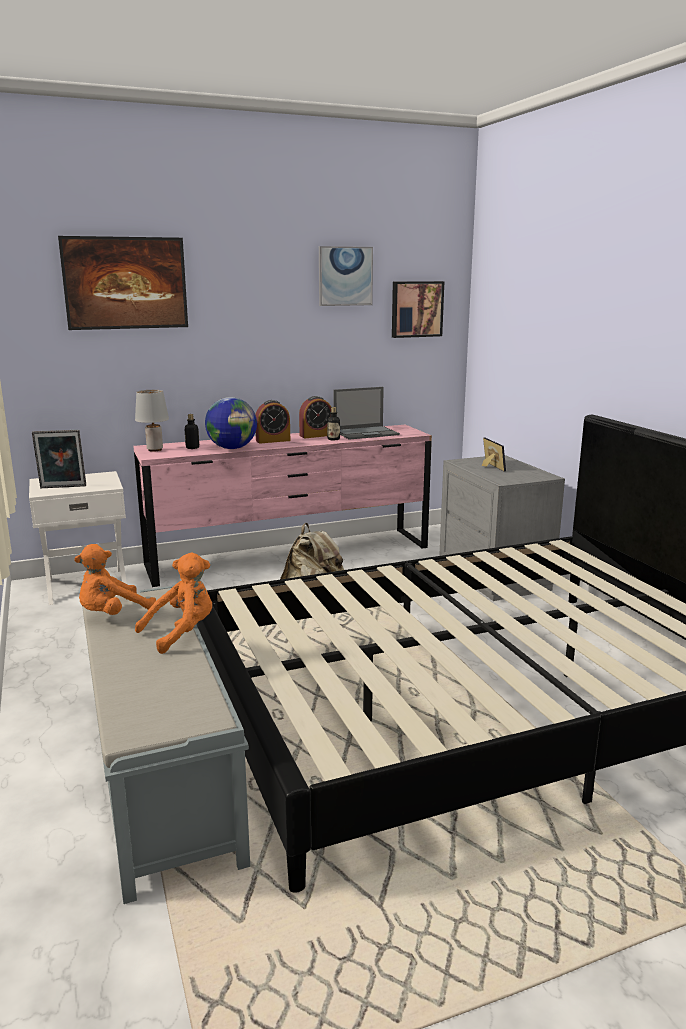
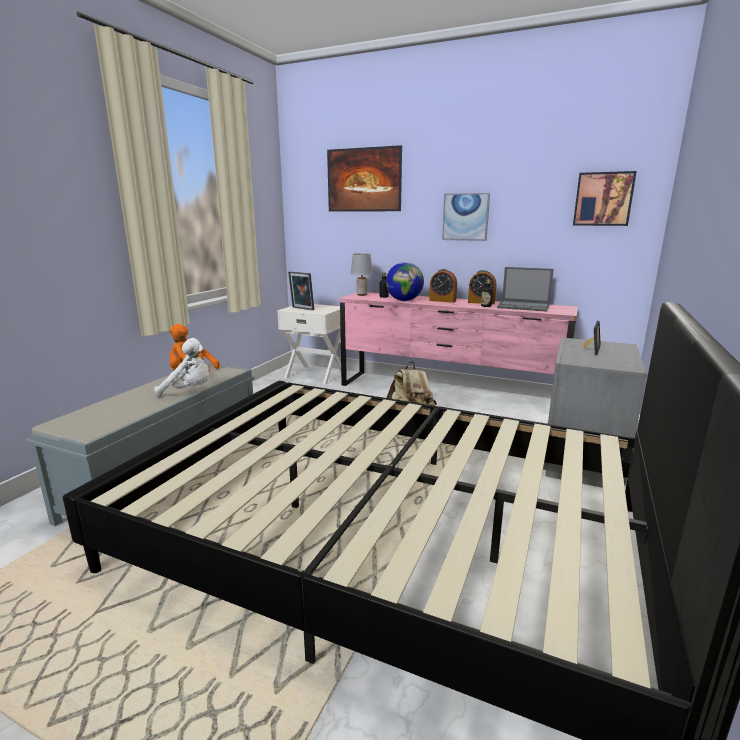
camera: 45 degrees right, 0 degrees up
(182, 633) = (189, 391): orange plush toy -> white plush toy
(345, 276) = (531, 169): picture -> picture (465, 217)

